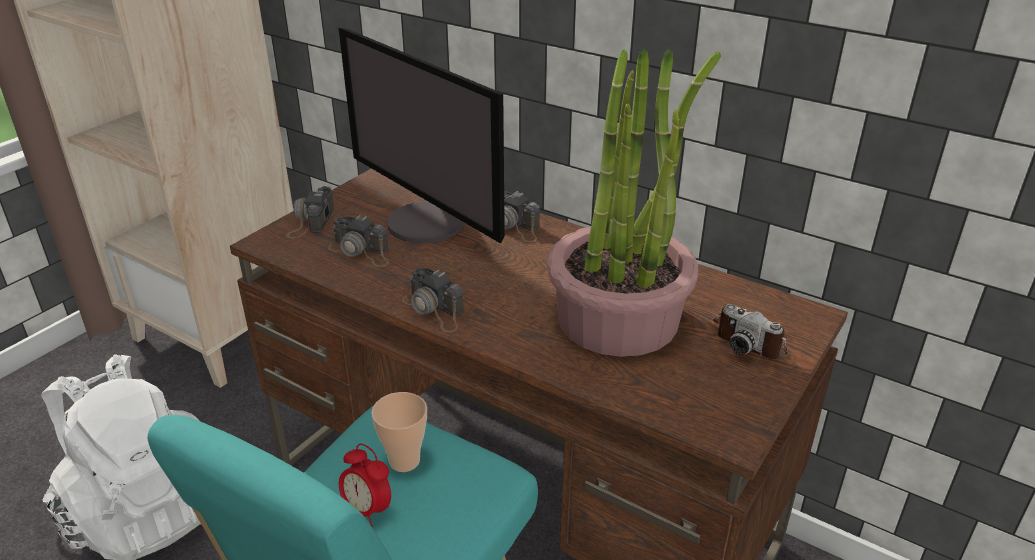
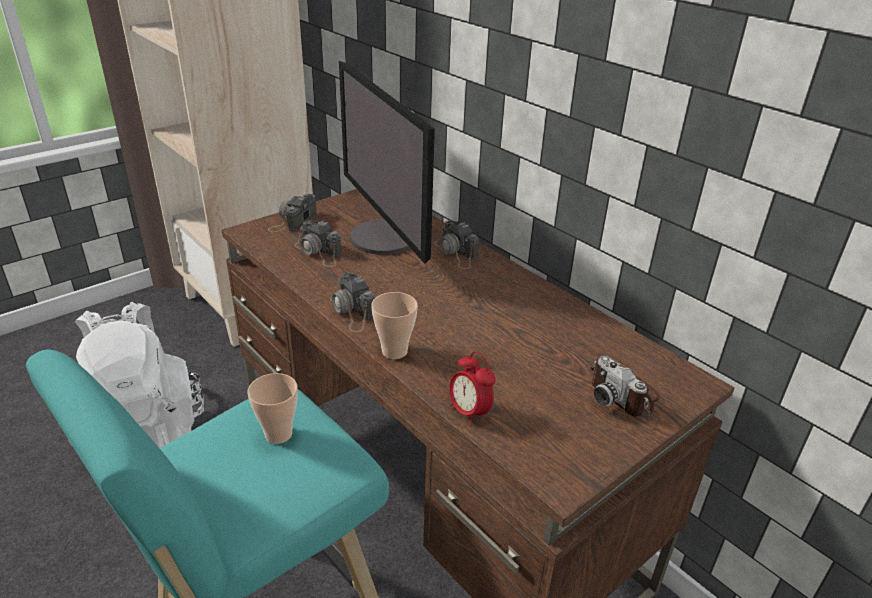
camera: 15 degrees right, 0 degrees up
(367, 510) = (228, 468): alarm clock -> alarm clock (469, 412)
(504, 344) = (394, 351): none -> cup
(619, 318) = (507, 349): potted plant -> none

